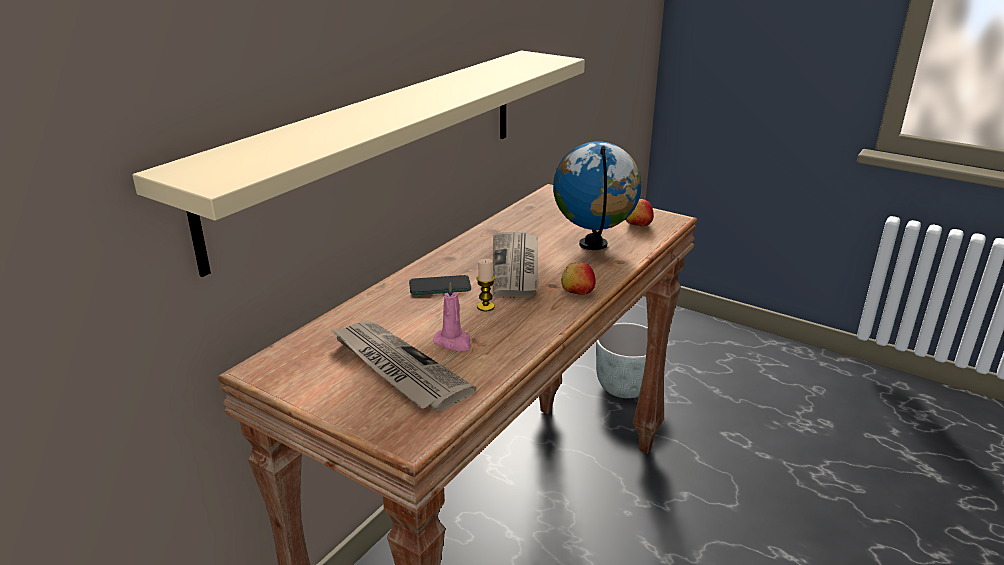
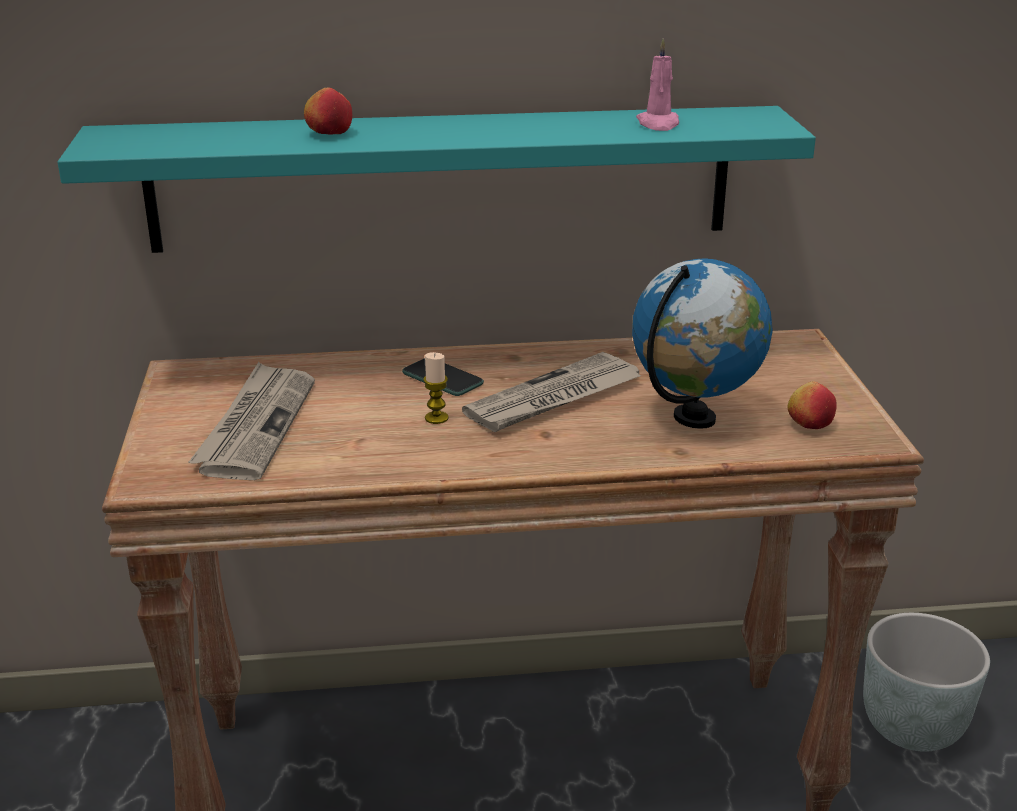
camera: 50 degrees right, 0 degrees up
(379, 145) = (441, 179): beige shelf -> turquoise shelf
(453, 342) = (340, 432): pink candle -> pink candle (658, 124)
(577, 292) = (552, 454): apple -> apple (329, 133)

